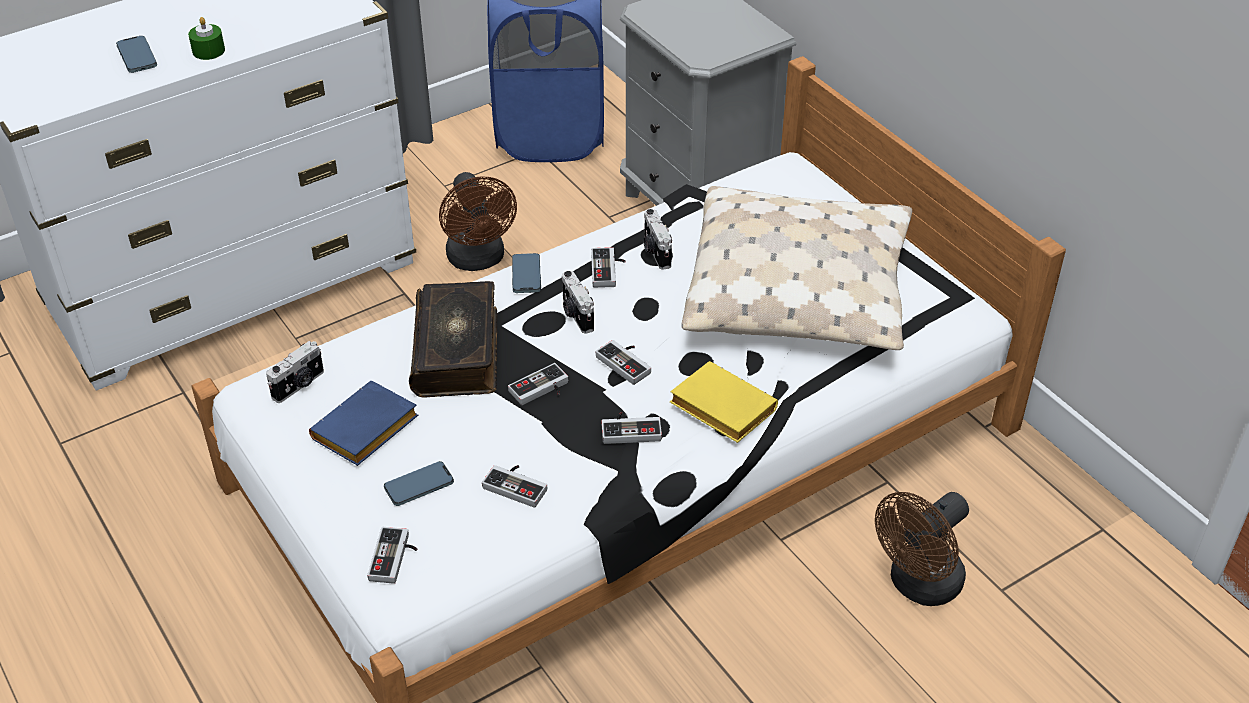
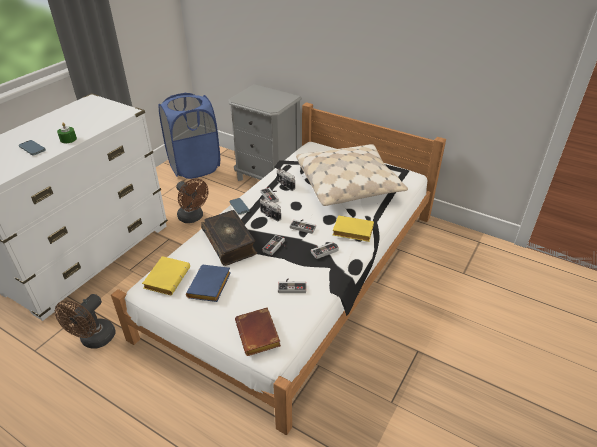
camera: 25 degrees left, 5 degrees down
(299, 385) = (166, 278): camera -> yellow book
(395, 558) = (259, 335): game controller -> brown book
(419, 486) = (249, 301): phone -> none
(918, 586) = (435, 281): brown fan -> brown fan (94, 340)

